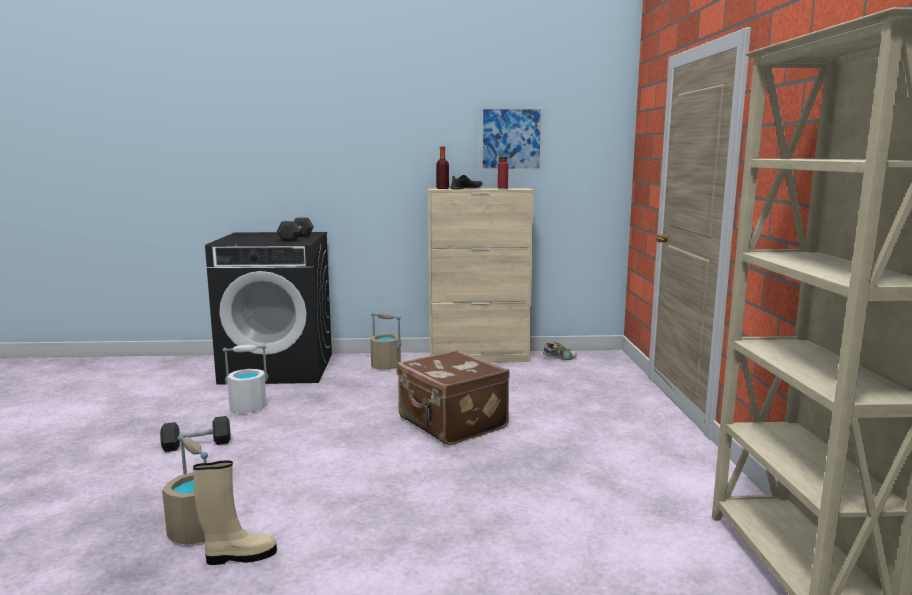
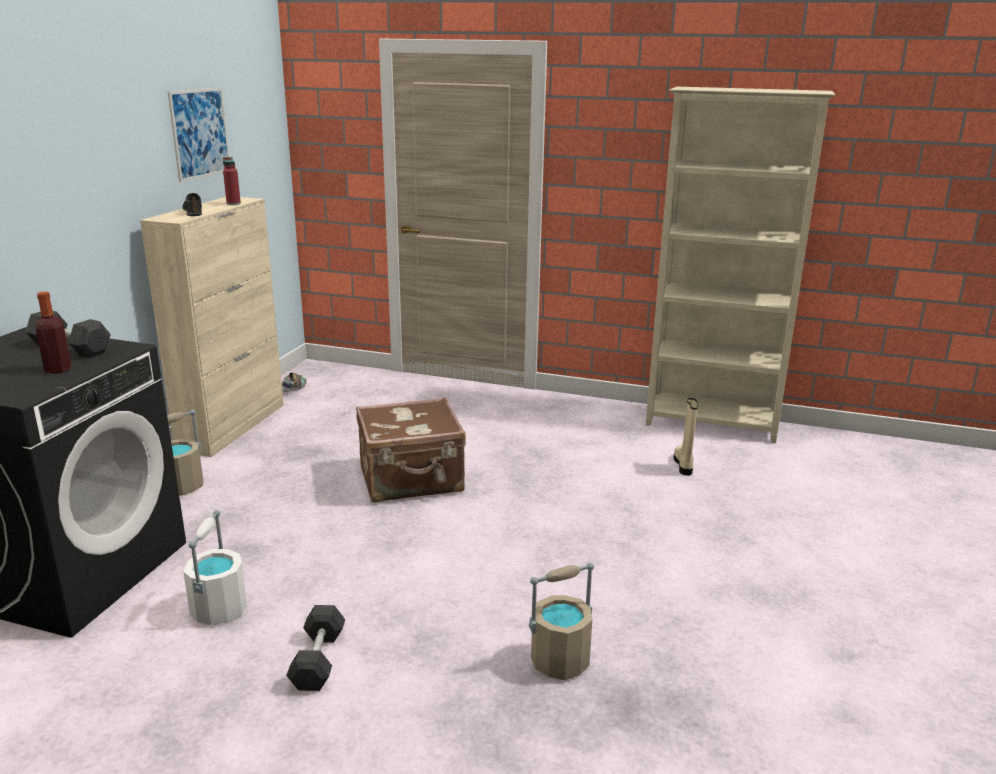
camera: 70 degrees left, 10 degrees up
(239, 556) = (619, 634): beige boot -> beige boot (684, 465)
(442, 188) = (169, 217): bottle -> bottle (58, 369)

